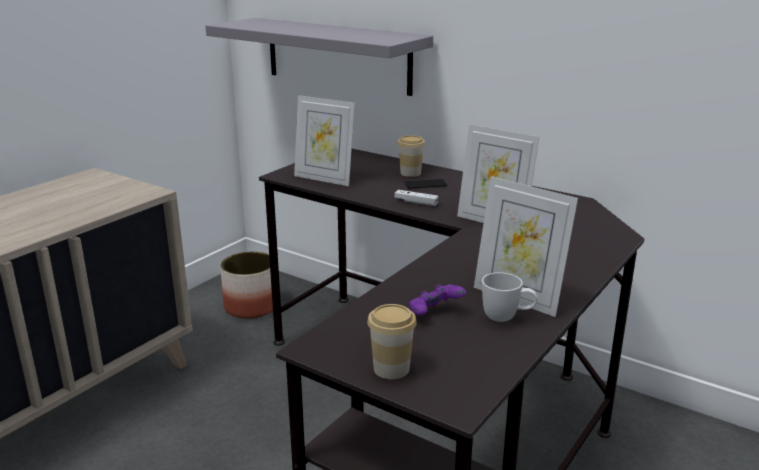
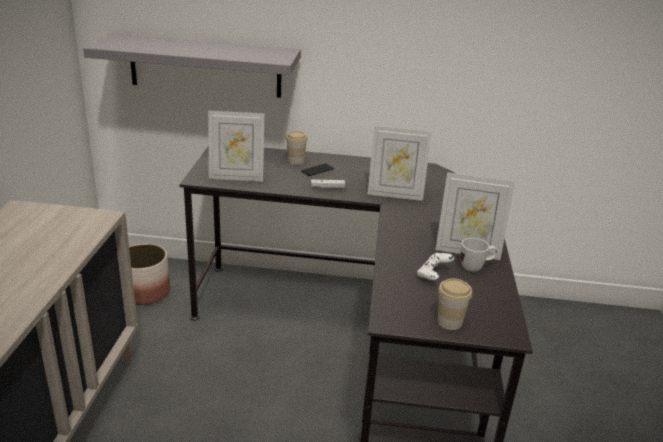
camera: 30 degrees left, 5 degrees up
(435, 314) = (433, 275): purple game controller -> white game controller

